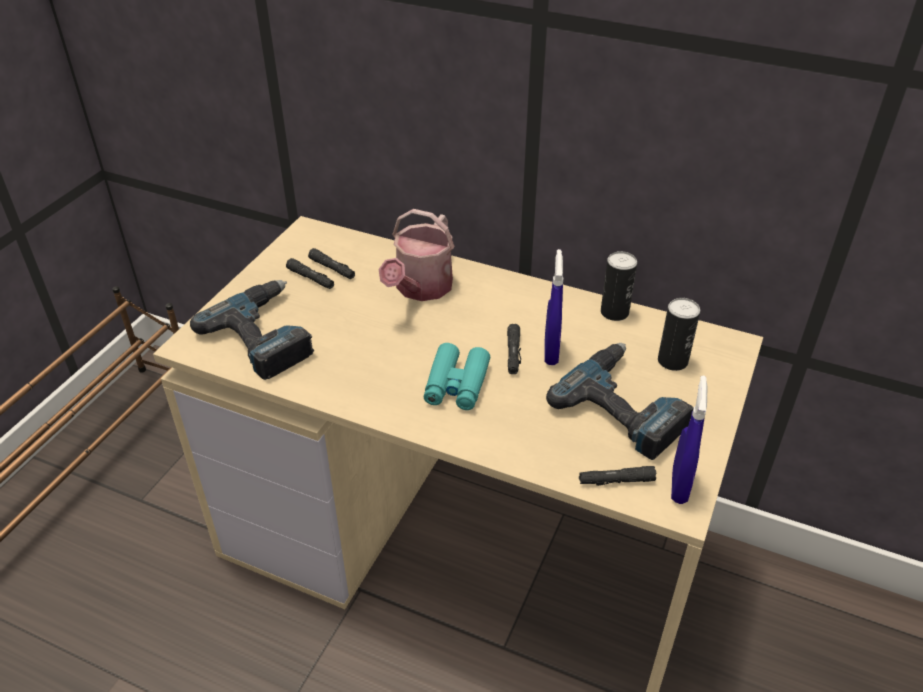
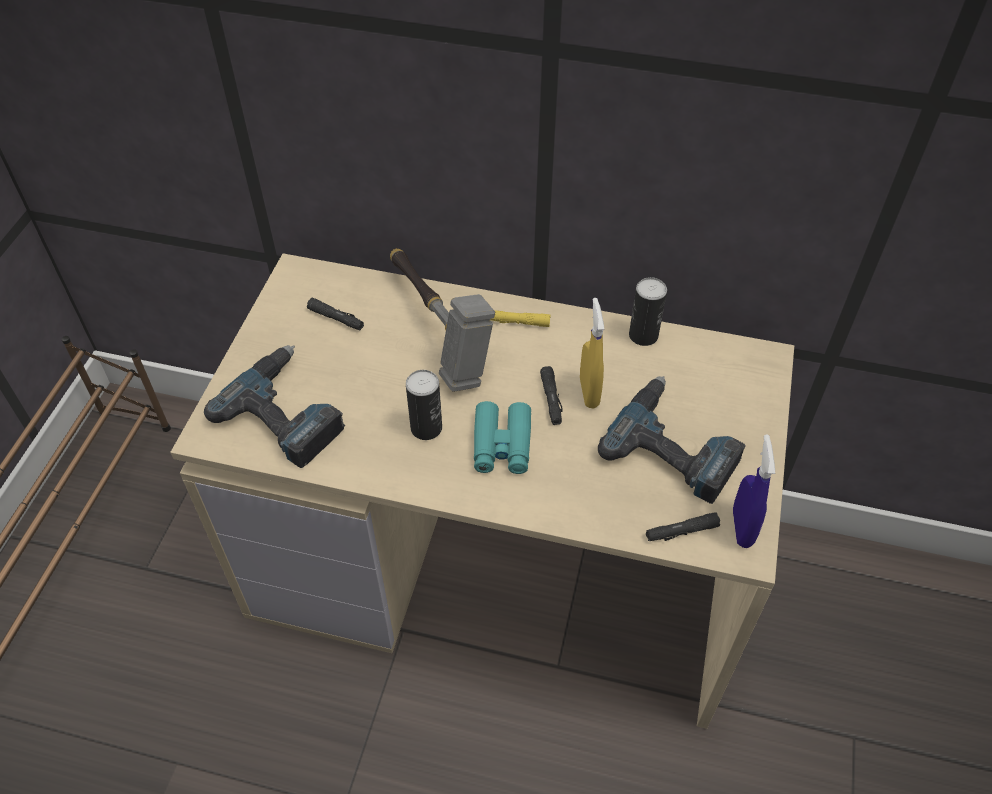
camera: 10 degrees left, 10 degrees up
(311, 278) = (316, 334): black flashlight -> none
(420, 289) = (437, 332): watering can -> hammer
(497, 289) = (518, 322): none -> yellow flashlight
(551, 352) = (589, 392): blue spray bottle -> yellow spray bottle
(672, 361) = (711, 386): can -> can (426, 428)

